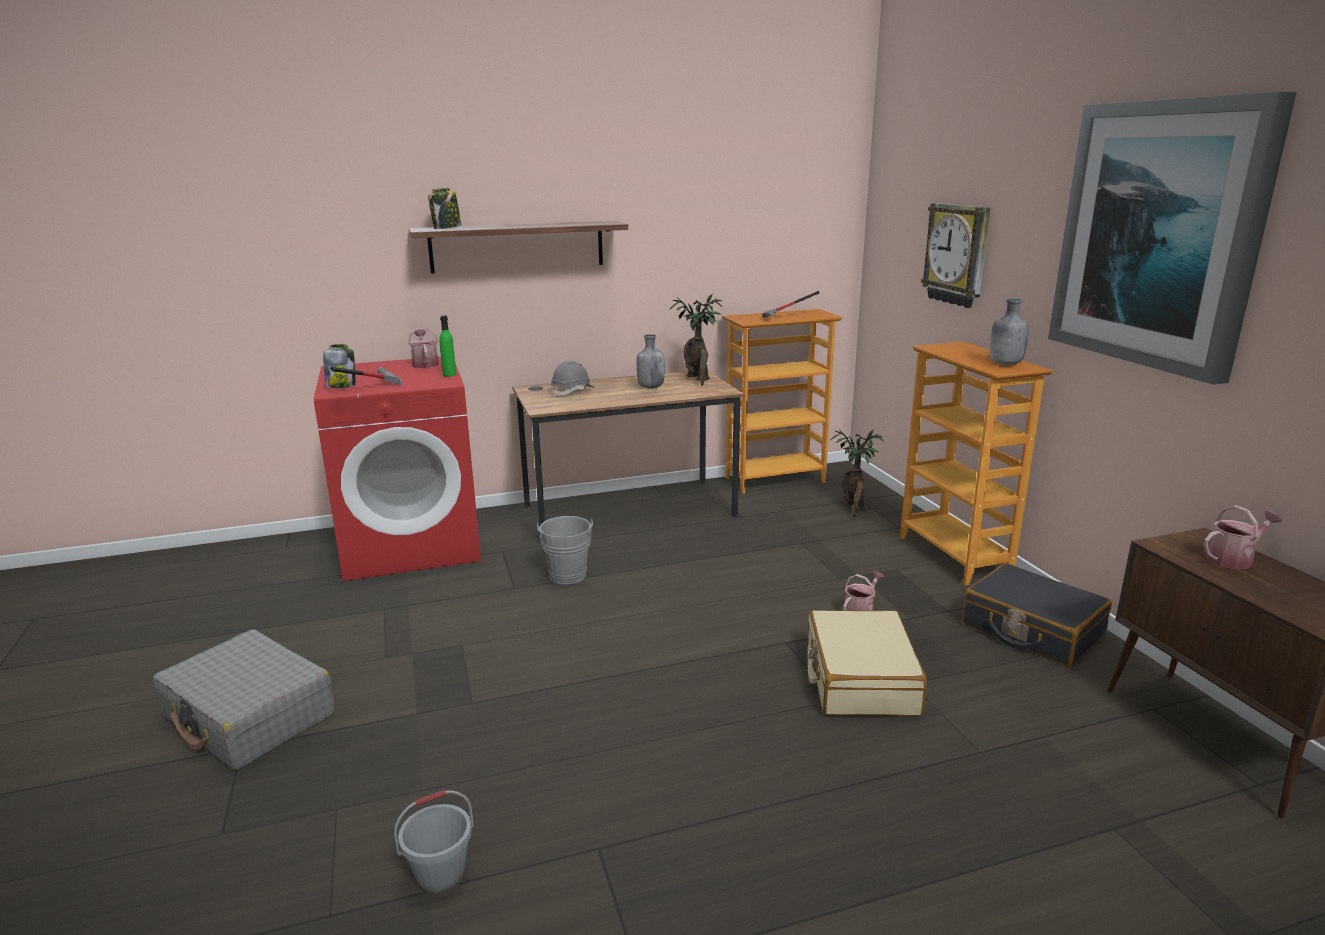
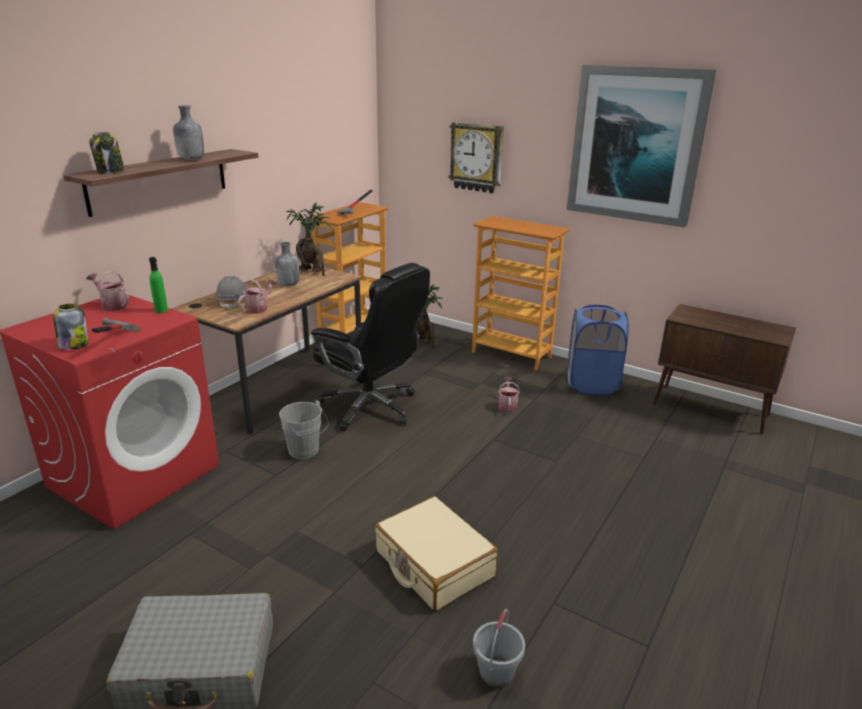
camera: 40 degrees left, 5 degrees up
(690, 558) = (371, 407): none -> black office chair
(860, 679) = (553, 444): beige suitcase -> beige suitcase (433, 564)
(1004, 364) = (542, 228): grey bottle -> grey bottle (191, 159)
(1031, 630) = (591, 384): black suitcase -> blue laundry basket
(1233, 559) = (710, 317): watering can -> watering can (258, 308)

